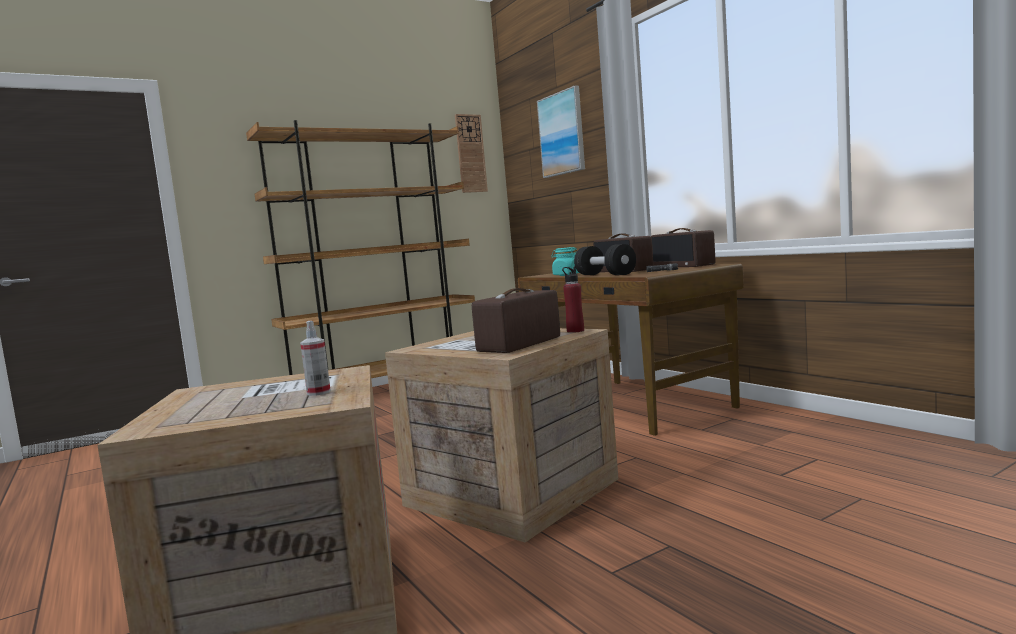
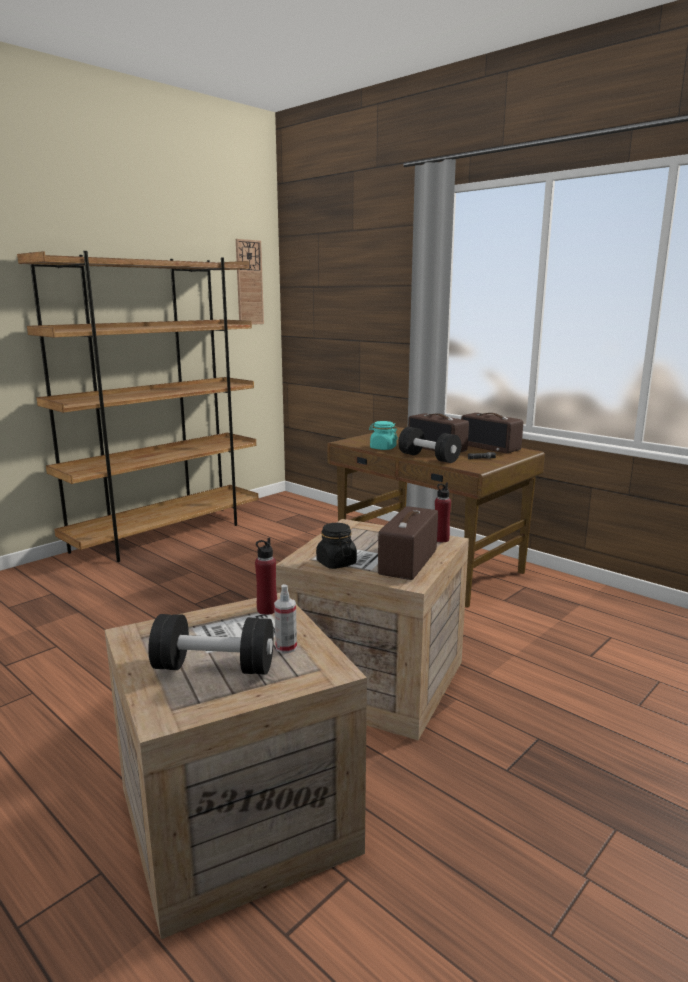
camera: 15 degrees left, 10 degrees up
(234, 404) = (214, 667): none -> black dumbbell
(336, 374) = (267, 610): none -> red bottle
(445, 348) = (336, 563): none -> black jar
(562, 134) = (356, 281): picture -> none

